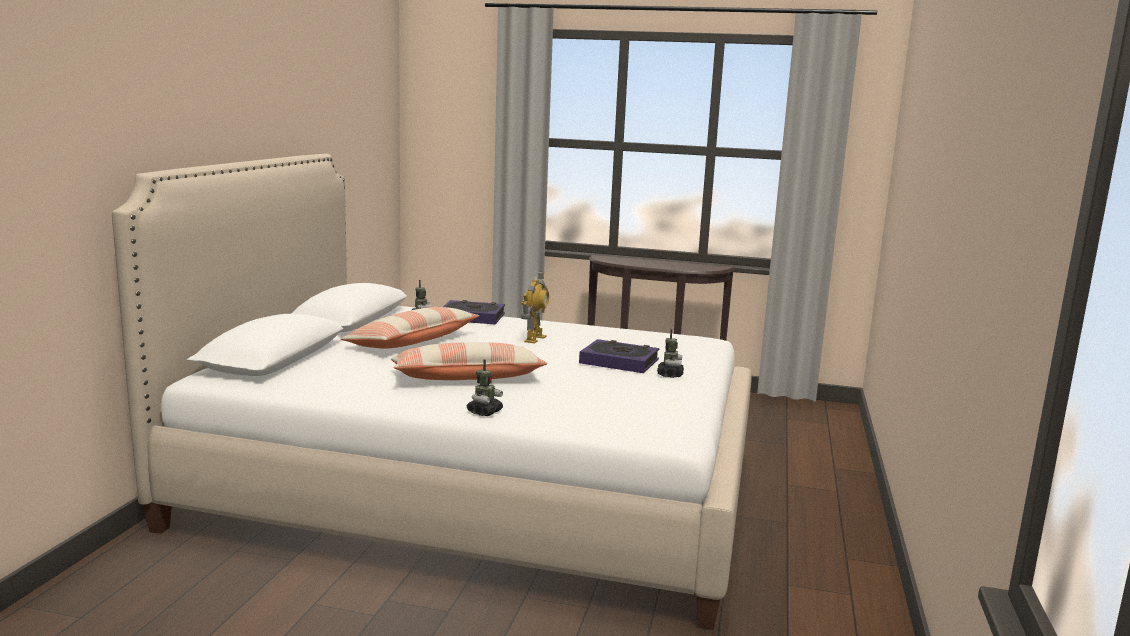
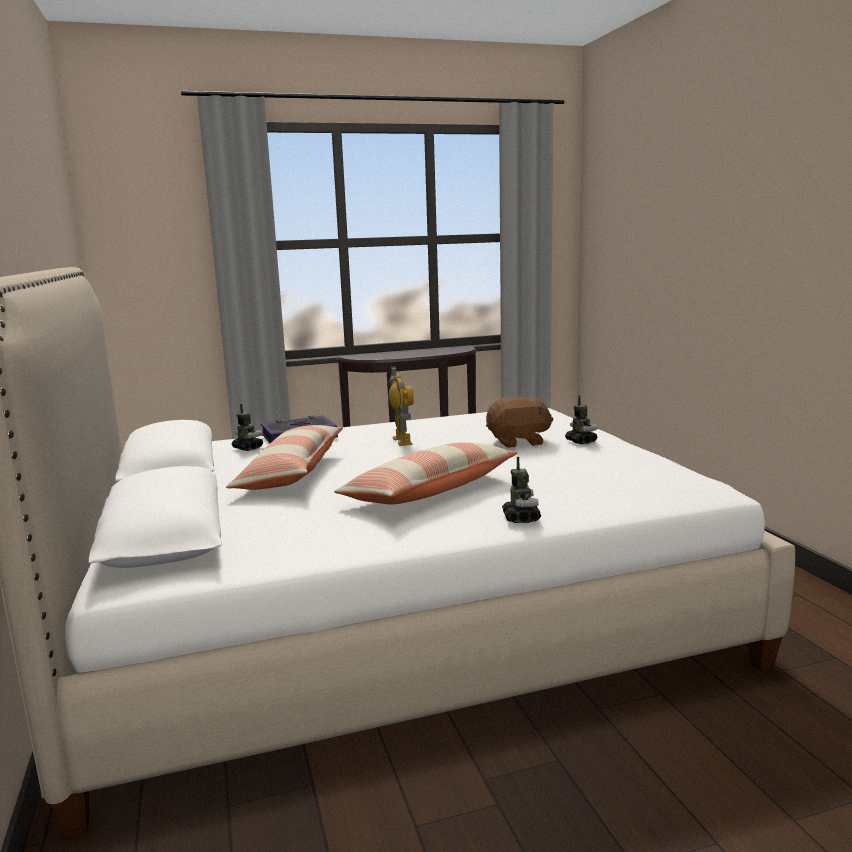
camera: 30 degrees left, 0 degrees up
(619, 362) = (518, 442): book -> brown plush toy

